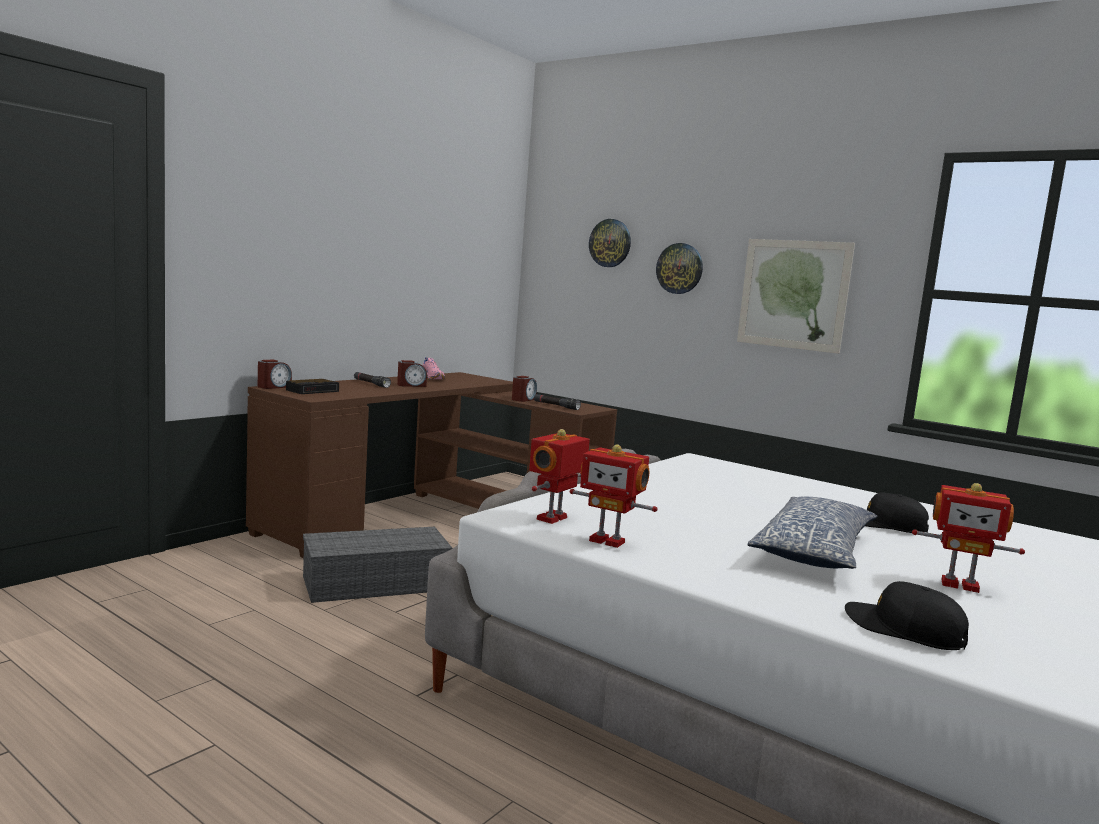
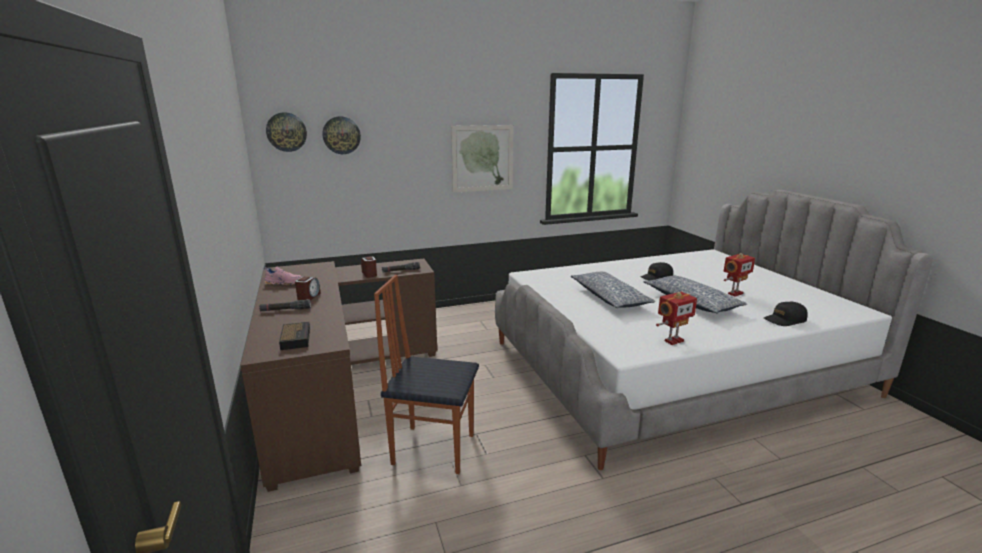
camera: 55 degrees left, 10 degrees up
(274, 387) = (257, 353): alarm clock -> none
(377, 582) = (433, 448): grey storage box -> chair
(554, 519) = (632, 343): toy robot -> none
(679, 268) = (404, 149): wall clock -> wall clock (286, 132)
(708, 501) = (609, 298): none -> pillow

